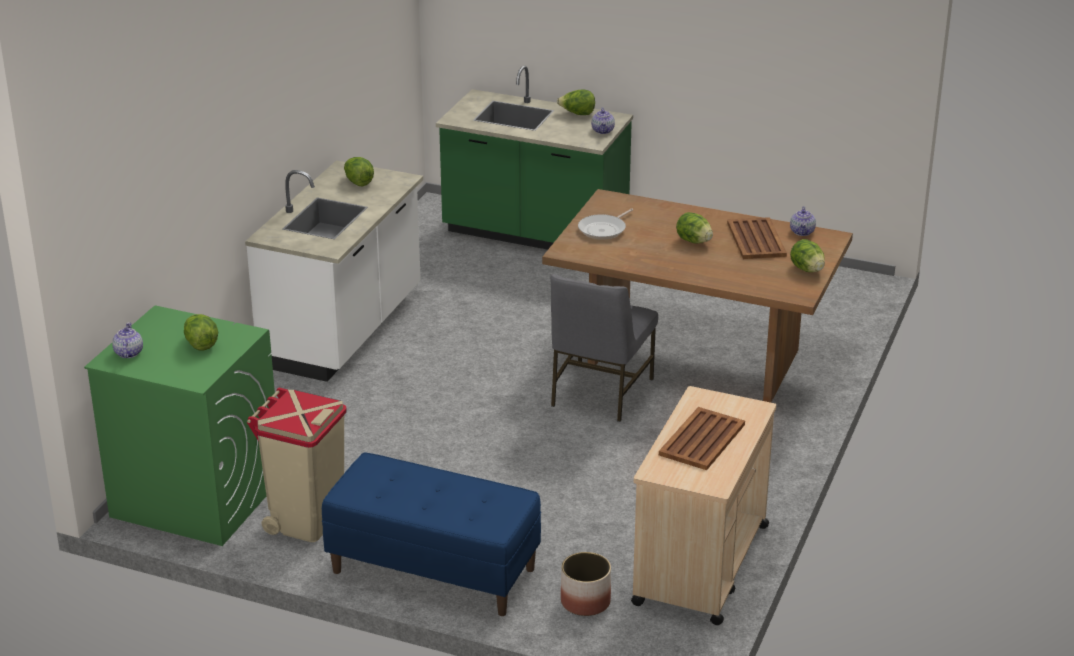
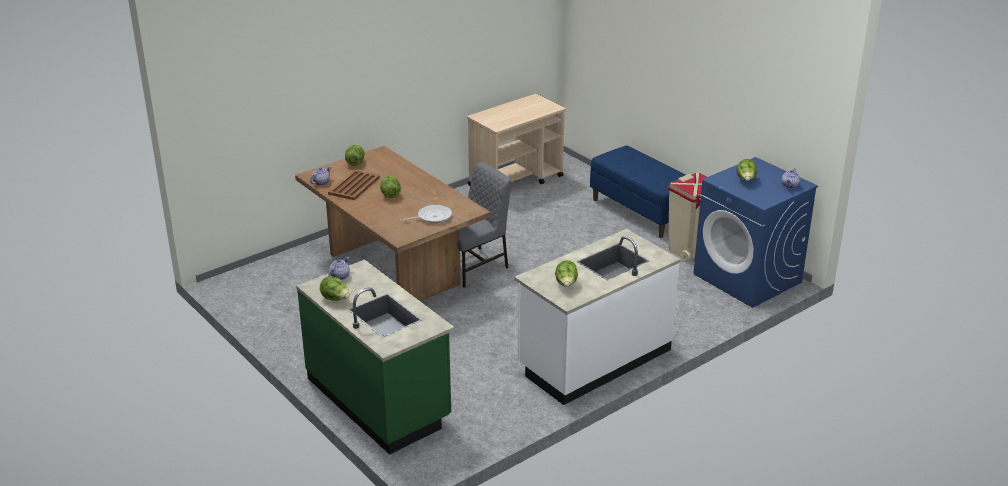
camera: 150 degrees left, 0 degrees up
(195, 497) = (748, 278): green washing machine -> blue washing machine
(585, 602) = (582, 183): planter -> none
(701, 440) = (519, 112): brown tray -> none

